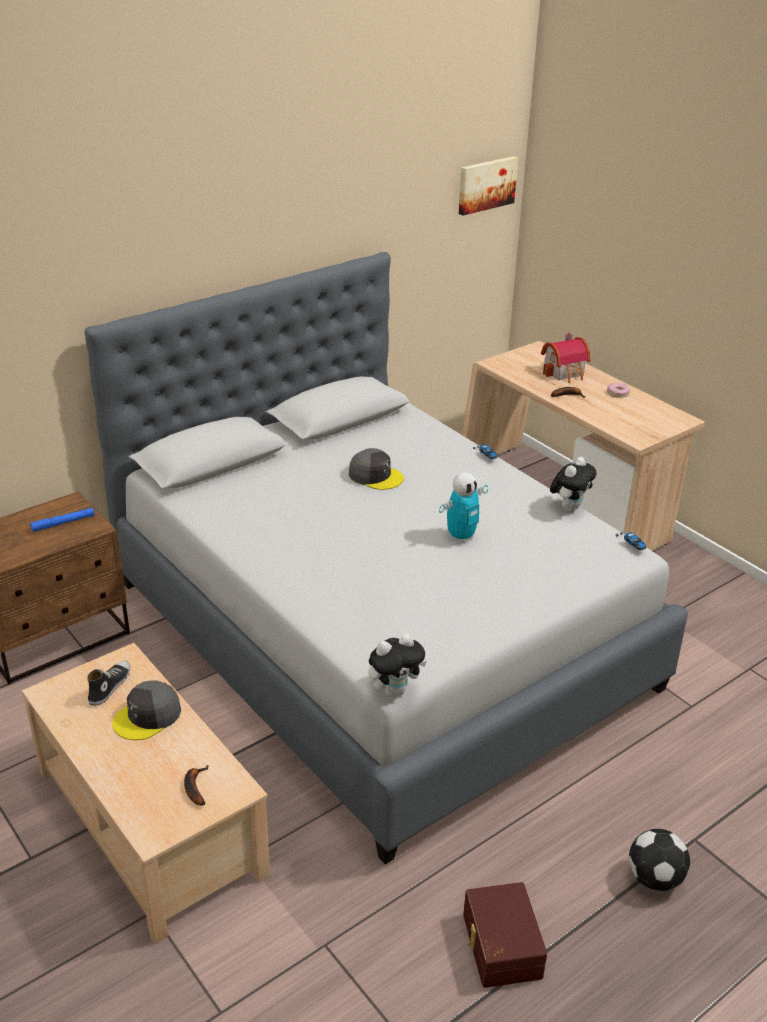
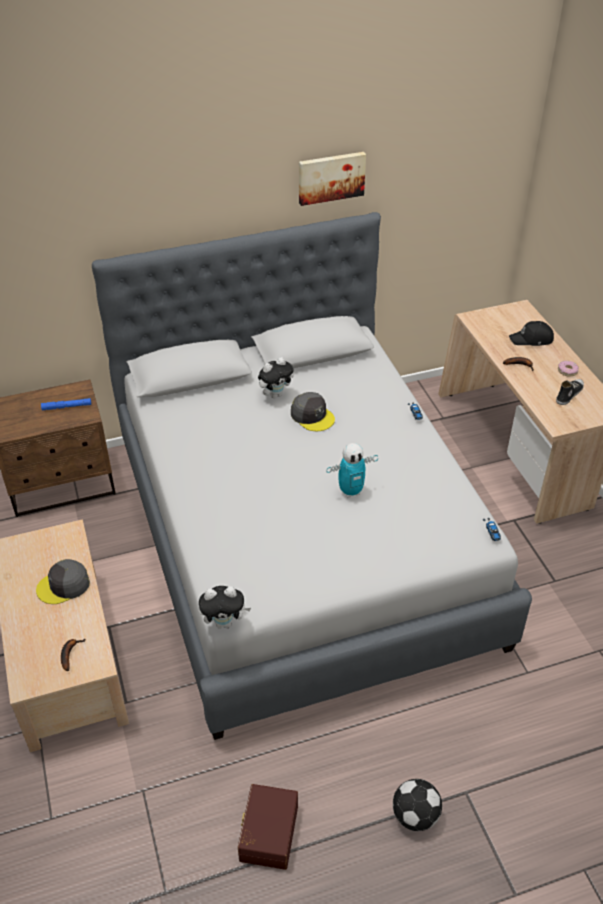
camera: 20 degrees right, 10 degrees up
(109, 686) = (49, 553): shoe -> shoe (569, 394)
(486, 184) = (492, 155): picture -> picture (331, 177)
(565, 372) = (531, 339): toy house -> black cap
(569, 507) = (458, 482): plush toy -> plush toy (275, 394)

